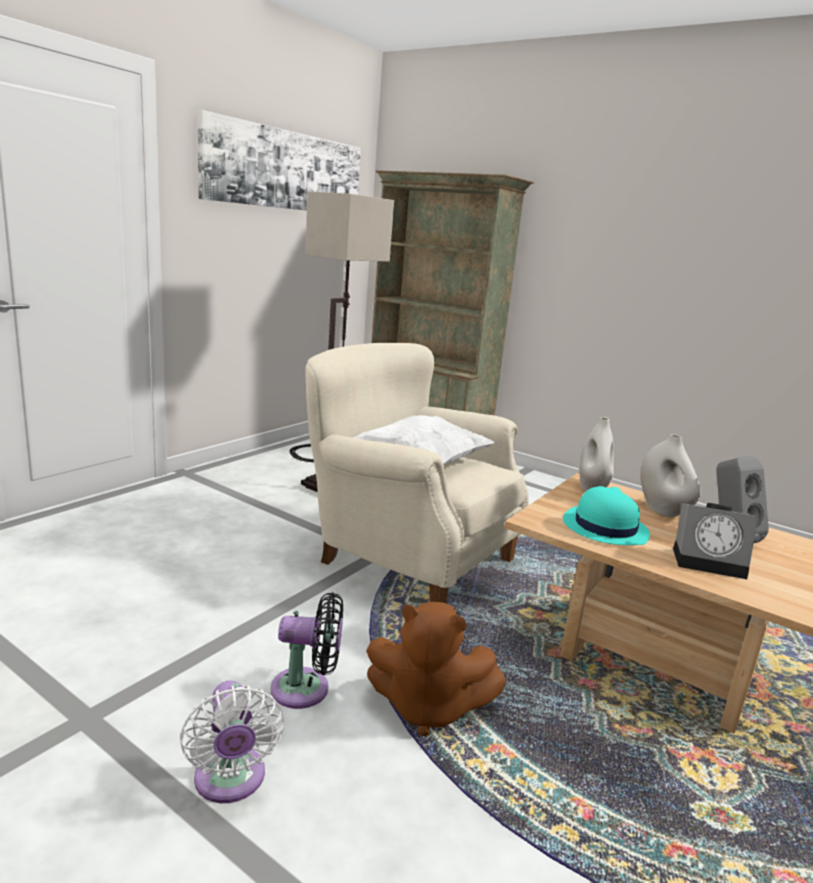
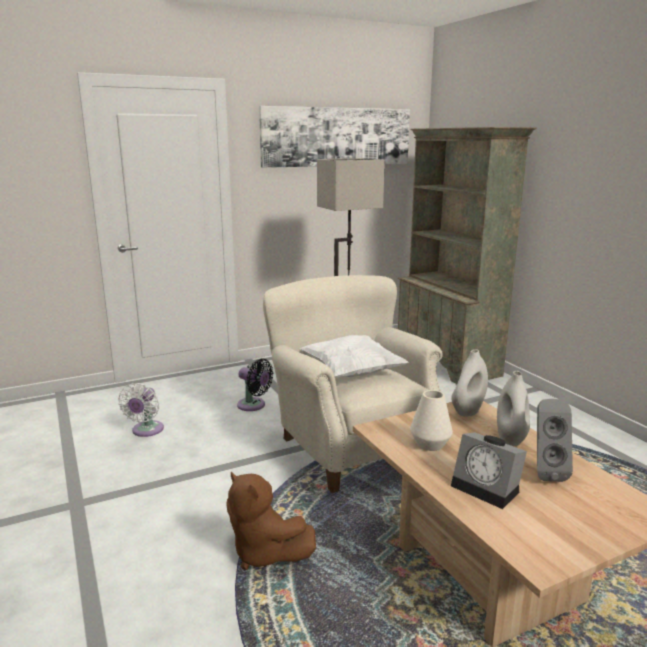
camera: 30 degrees right, 0 degrees up
(230, 781) = (115, 559): white fan -> white fan (146, 431)
(306, 689) = (200, 520): black fan -> black fan (253, 405)
(604, 527) = (430, 444): turquoise hat -> white vase

